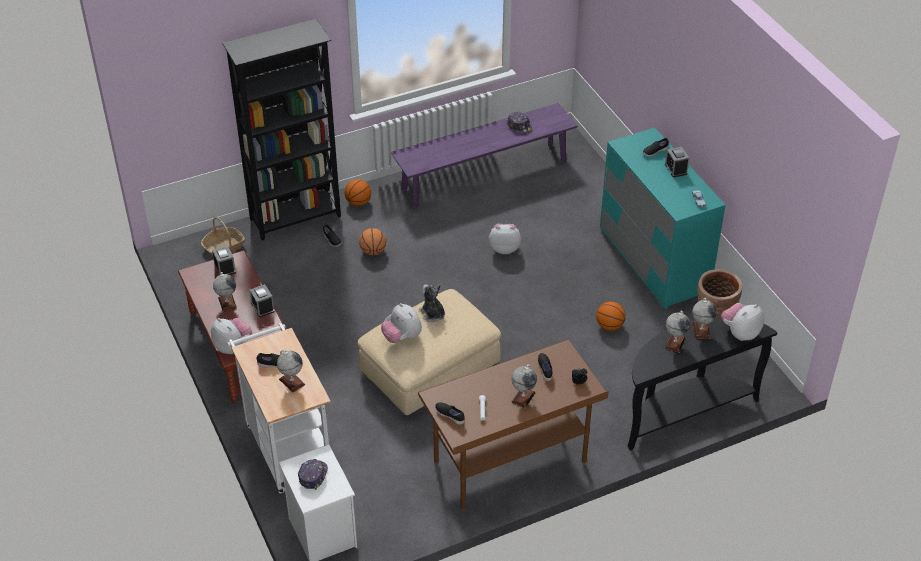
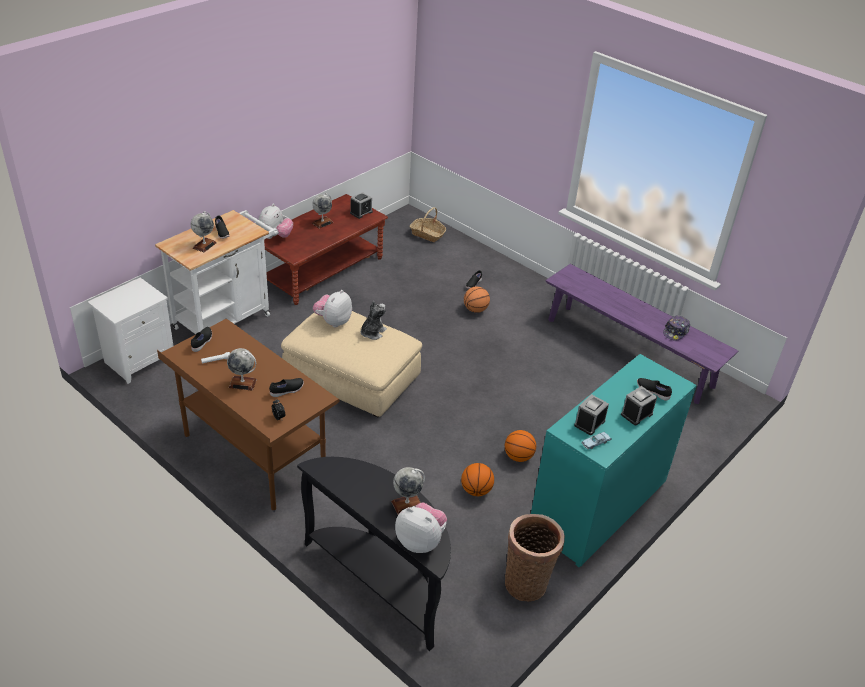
camera: 65 degrees right, 5 degrees down
(262, 307) = (326, 240): alarm clock -> alarm clock (589, 423)
(296, 218) = (486, 260): black bookcase -> none
(313, 475) = (129, 297): cap -> none
(358, 202) = (530, 287): basketball -> basketball (518, 456)
(504, 248) = (536, 389): plush toy -> none
(675, 343) = (375, 485): globe -> none

